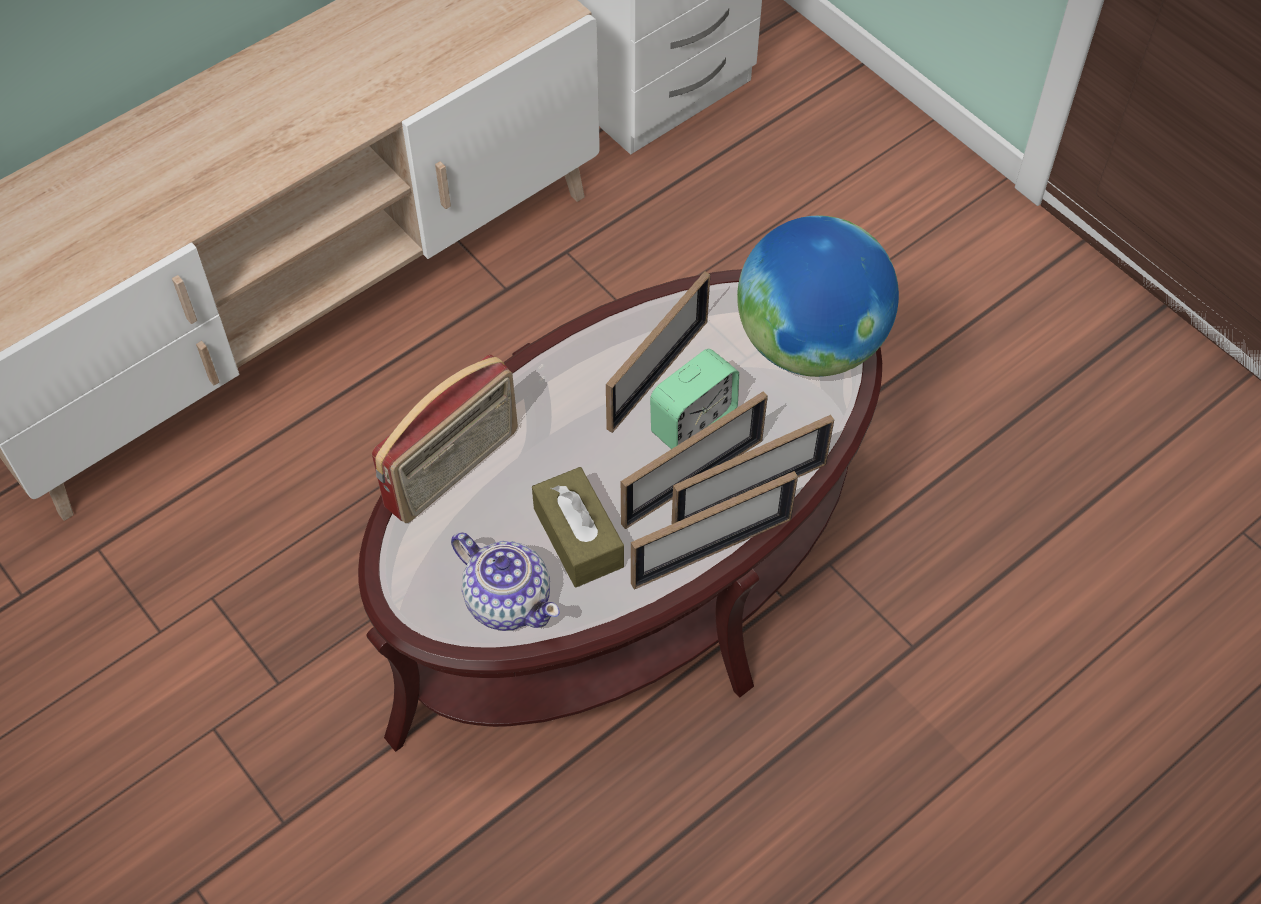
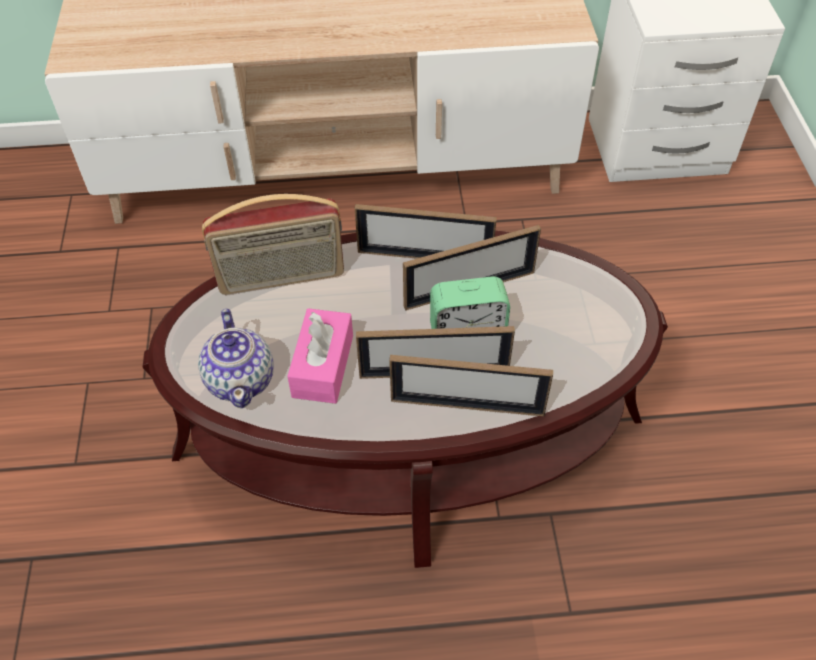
camera: 35 degrees right, 5 degrees down
(578, 537) = (323, 366): brown tissue box -> pink tissue box
(711, 551) = (407, 428): picture frame -> picture frame (424, 257)
(809, 344) = (598, 325): globe -> none

